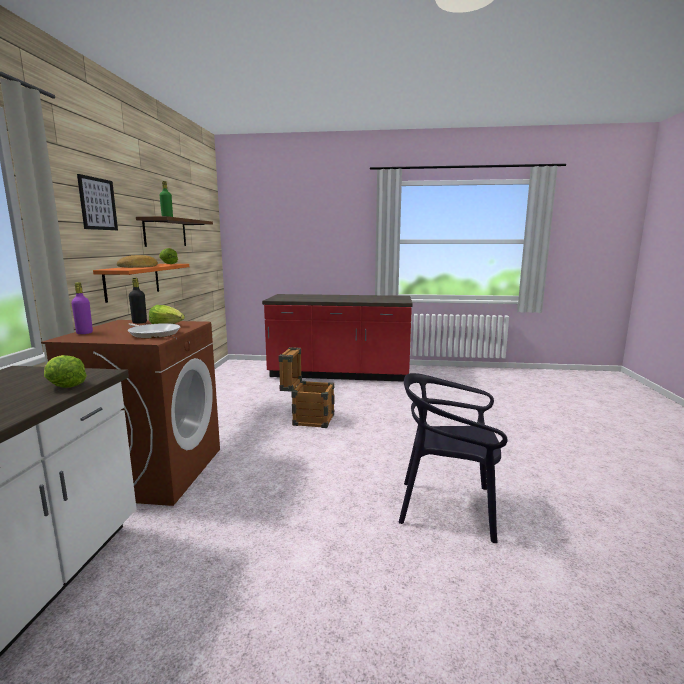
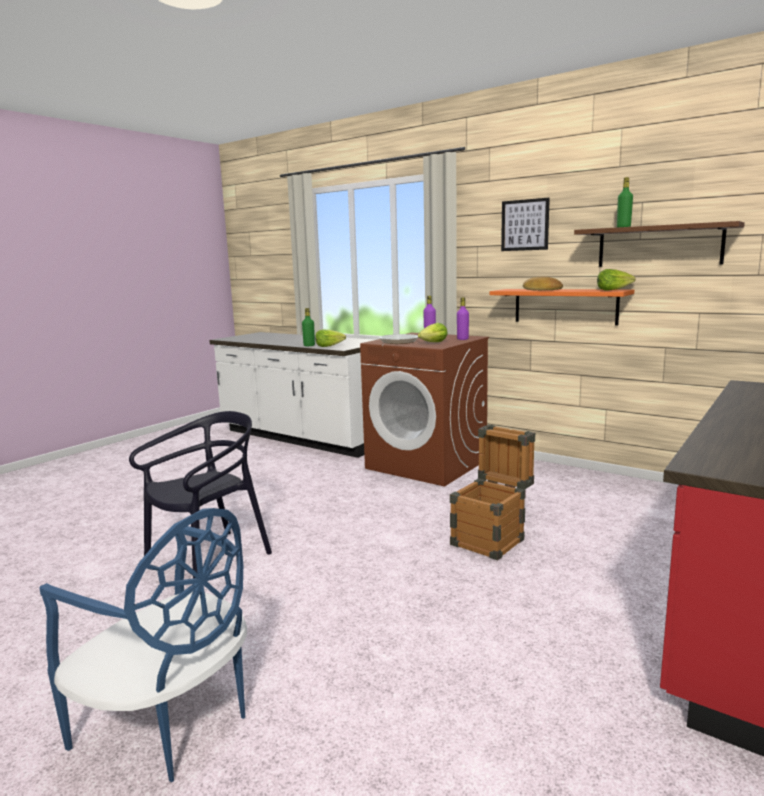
camera: 120 degrees right, 0 degrees up
(44, 399) = (309, 345): none -> green bottle
(139, 322) = (462, 339): black bottle -> purple bottle
(547, 447) = (170, 724): none -> blue chair

